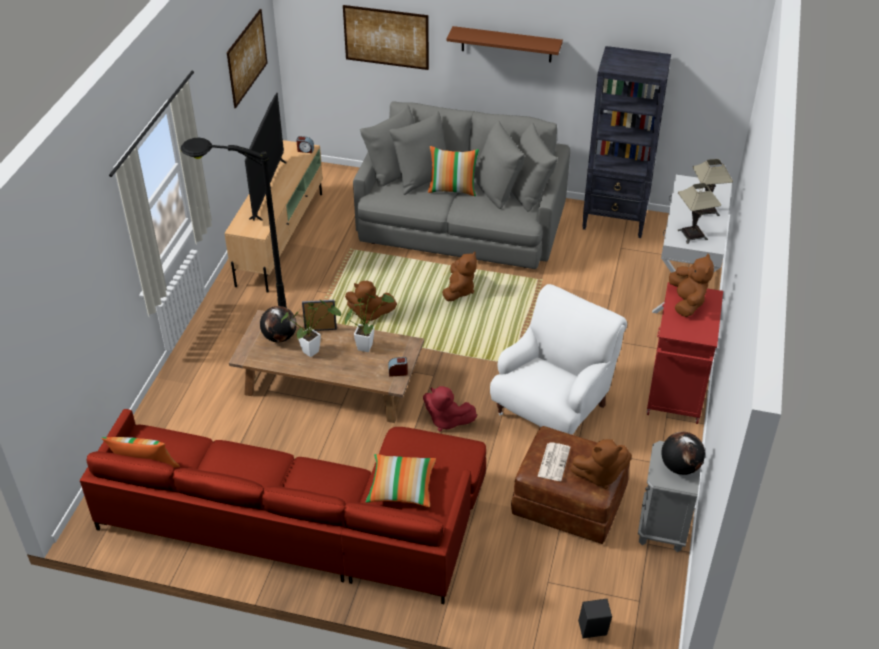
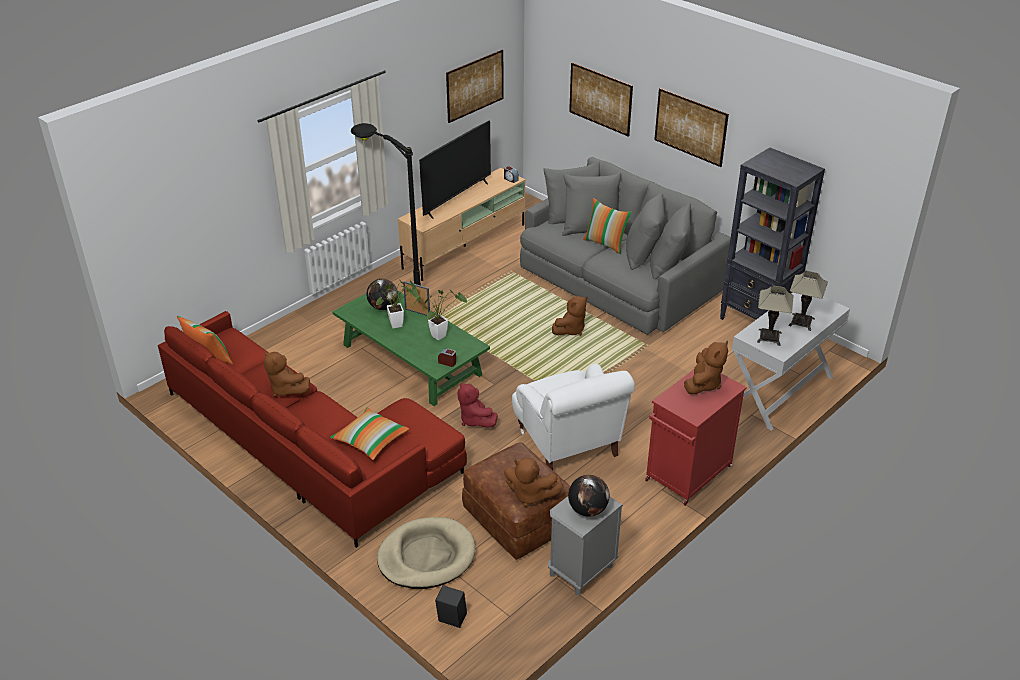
camera: 30 degrees right, 5 degrees down
(329, 383) = (410, 360): brown coffee table -> green coffee table
(369, 314) = (484, 322): brown plush toy -> brown plush toy (286, 389)
(506, 44) = (690, 127): brown shelf -> picture
(517, 580) = (426, 556): none -> beige dog bed
(553, 409) = (568, 445): white armchair -> white armchair turned 90 degrees clockwise
(553, 461) = (502, 469): newspaper -> none

